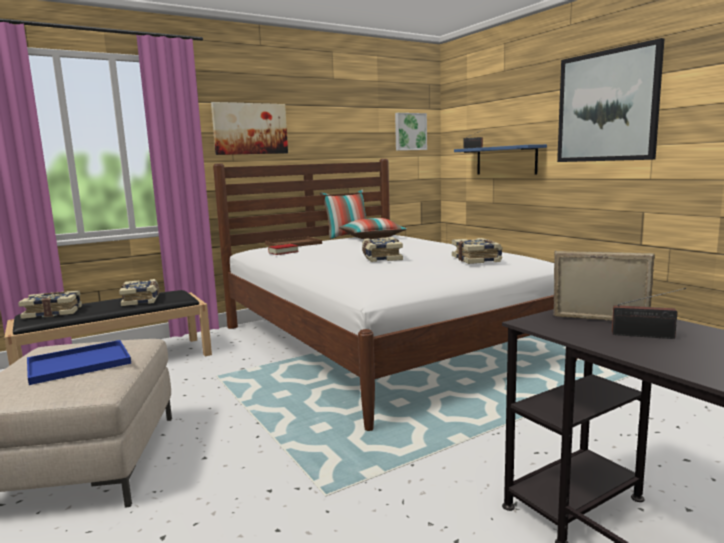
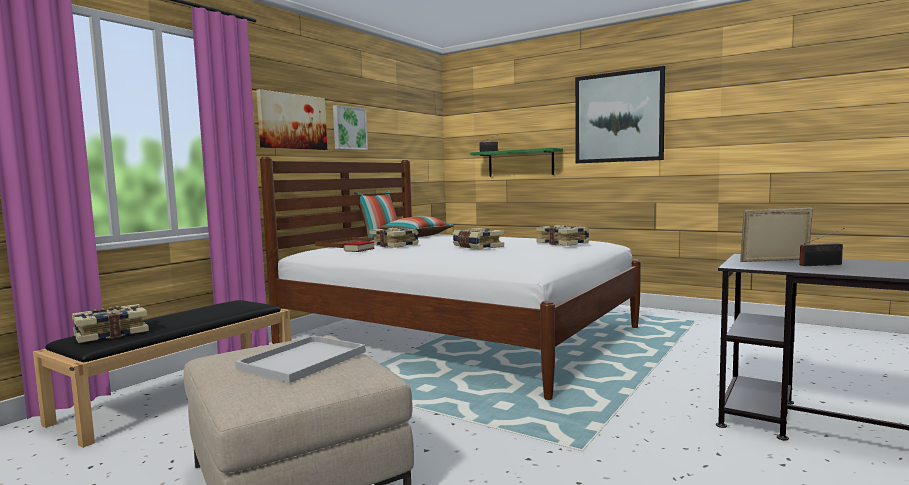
camera: 25 degrees left, 5 degrees down
(77, 364) = (302, 361): blue tray -> white tray
(142, 300) = (212, 311): book -> book (395, 245)
(410, 131) = (422, 135): picture -> picture (349, 128)
(506, 160) = (520, 163): blue shelf -> green shelf

